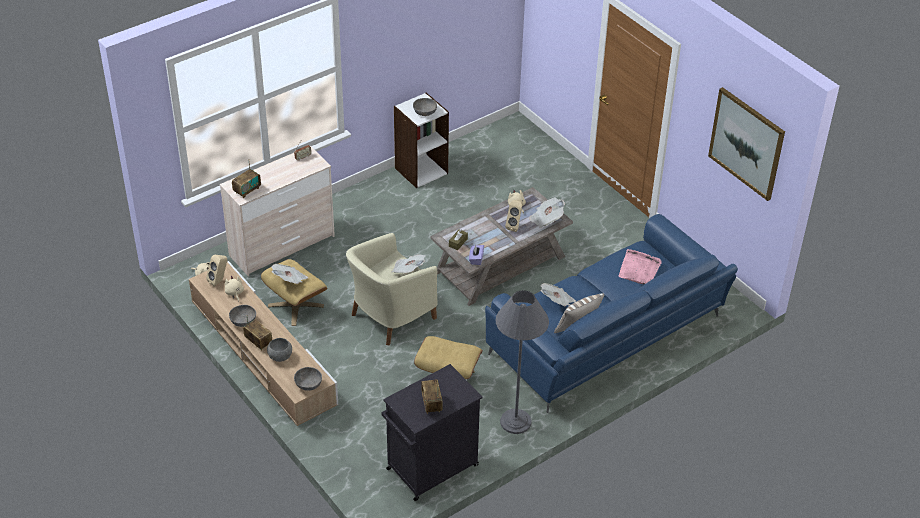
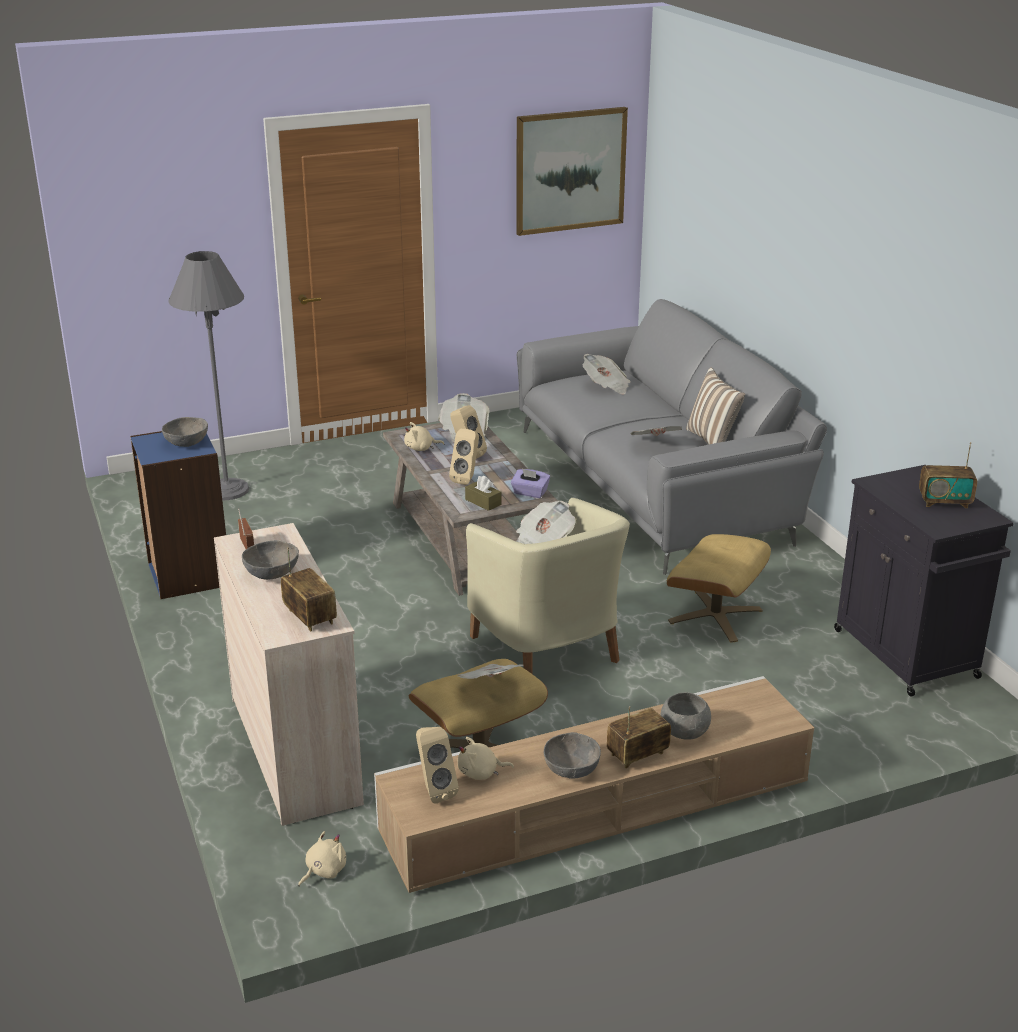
camera: 75 degrees left, 15 degrees down
(308, 384) = (766, 706): grey bowl -> grey bowl (272, 573)
(421, 170) = (188, 575): white bookcase -> blue bookcase
(483, 231) = (467, 479): none -> beige speaker
(515, 422) = (812, 572): grey floor lamp -> grey floor lamp (227, 490)
(607, 338) = (656, 484): blue sofa -> grey sofa
(639, 269) = (606, 386): pink tray -> newspaper

